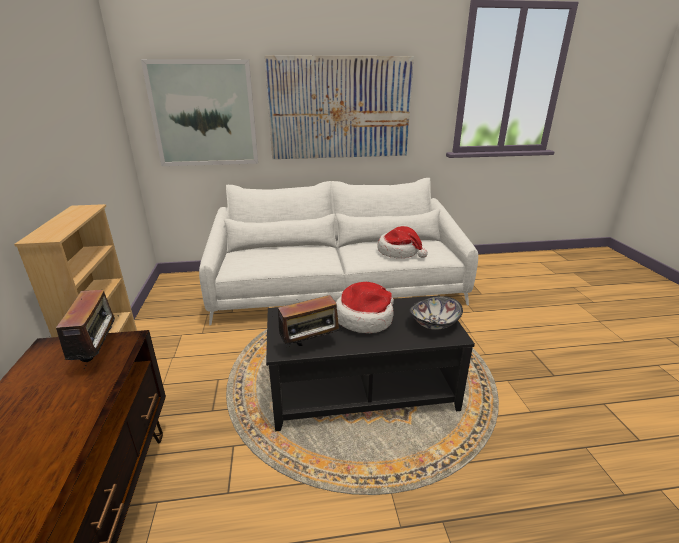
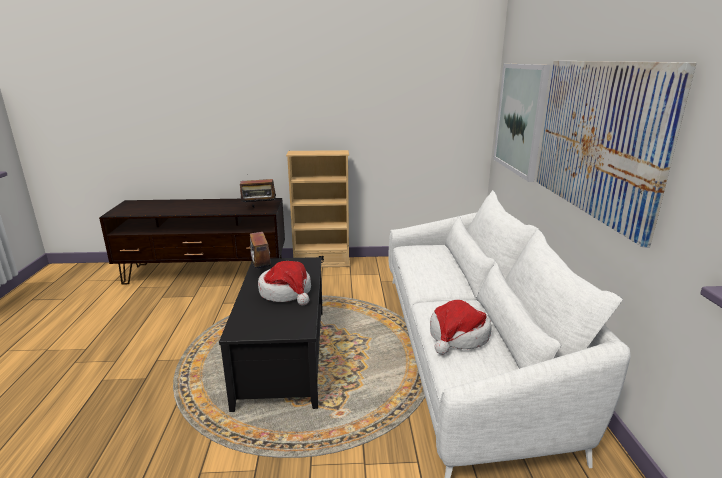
camera: 95 degrees right, 5 degrees down
(433, 323) = (262, 324): bowl -> none

